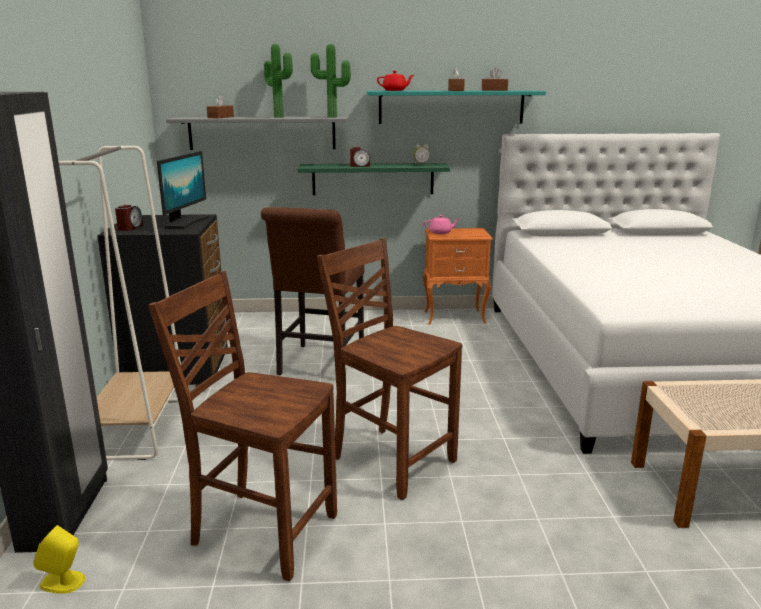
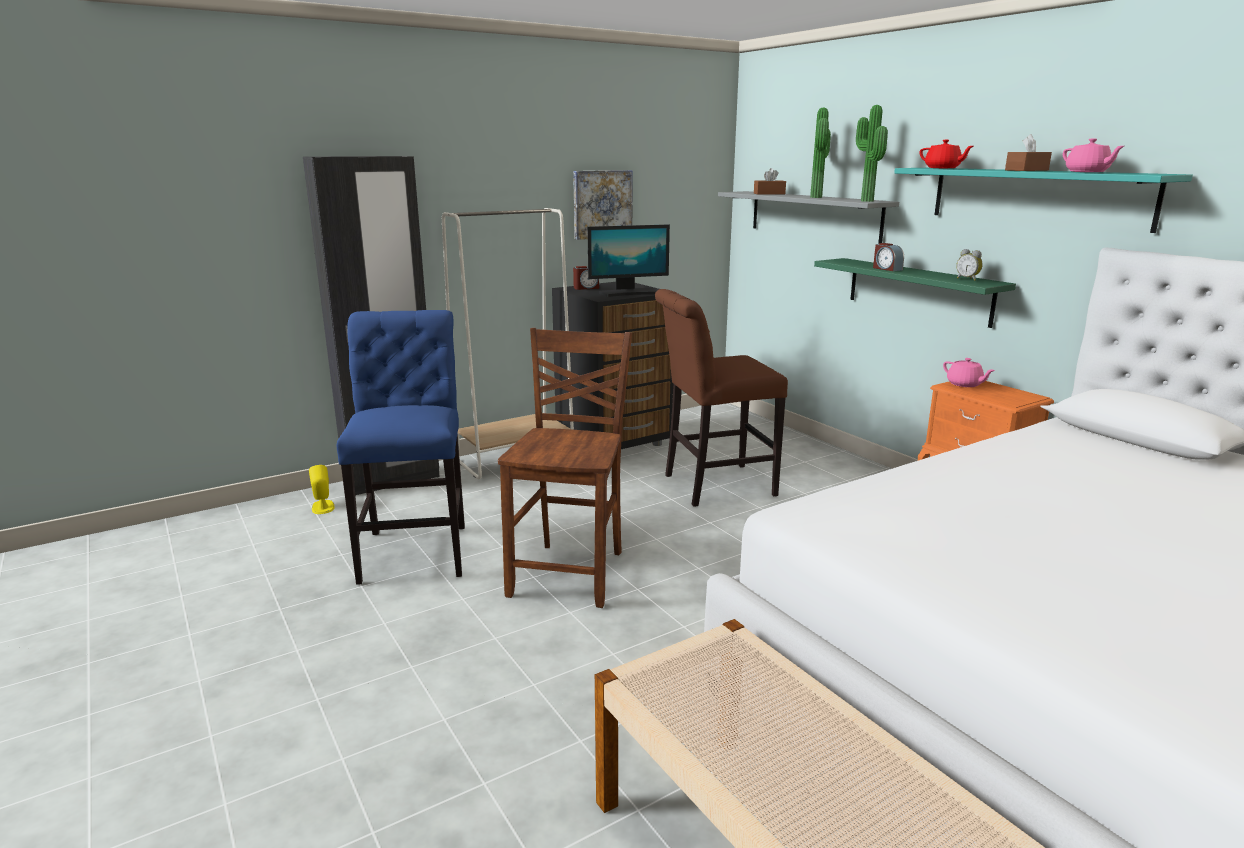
camera: 60 degrees right, 0 degrees up
(105, 138) = (602, 204): none -> picture
(262, 530) = (417, 550): brown chair -> blue stool
(494, 90) = (1087, 172): brown tissue box -> pink teapot

